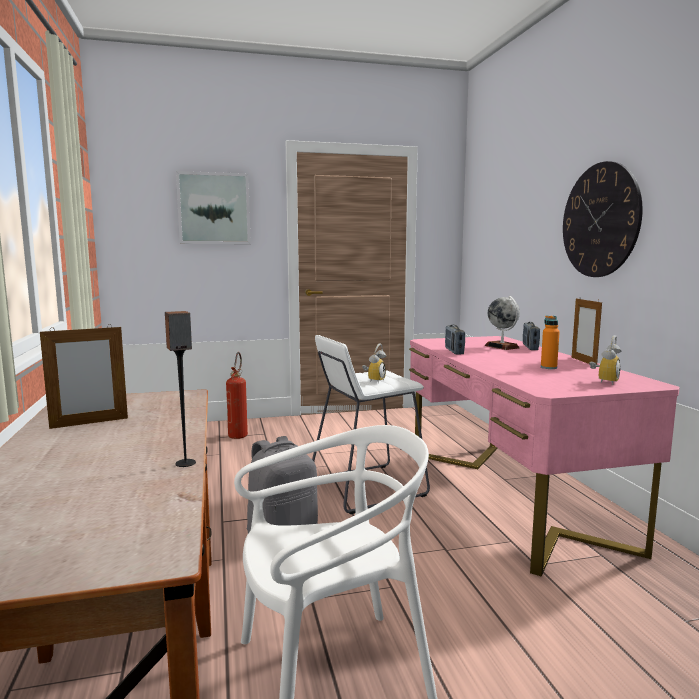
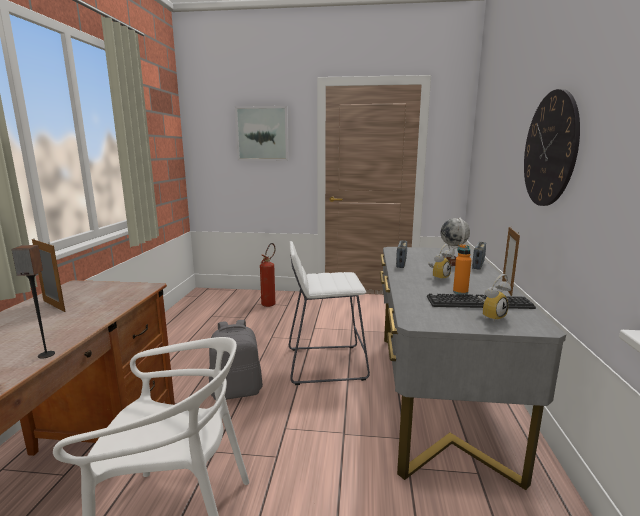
camera: 20 degrees right, 5 degrees up
(89, 423) = (54, 306): picture frame -> picture frame turned 135 degrees counterclockwise
(374, 380) = (328, 282): alarm clock -> alarm clock (438, 277)
(509, 495) = (436, 393): pink desk -> grey desk
(578, 373) = (478, 303): none -> keyboard

